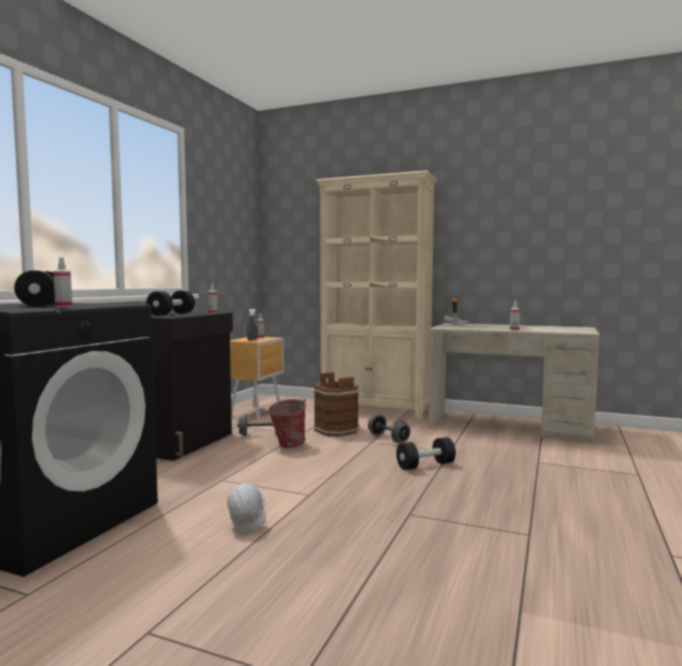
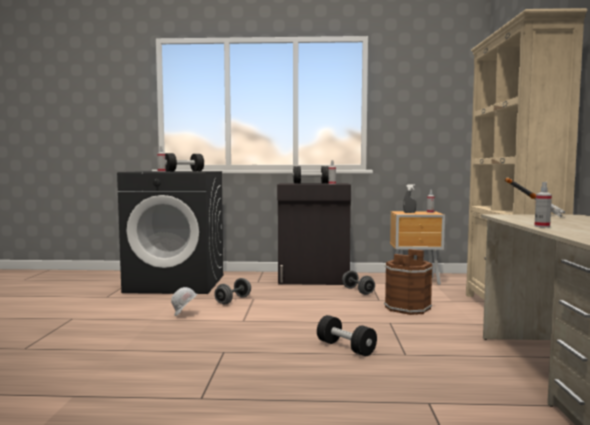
camera: 70 degrees right, 0 degrees up
(287, 445) = (341, 301): bucket -> none
(388, 439) = (409, 327): grey dumbbell -> grey dumbbell (233, 300)

